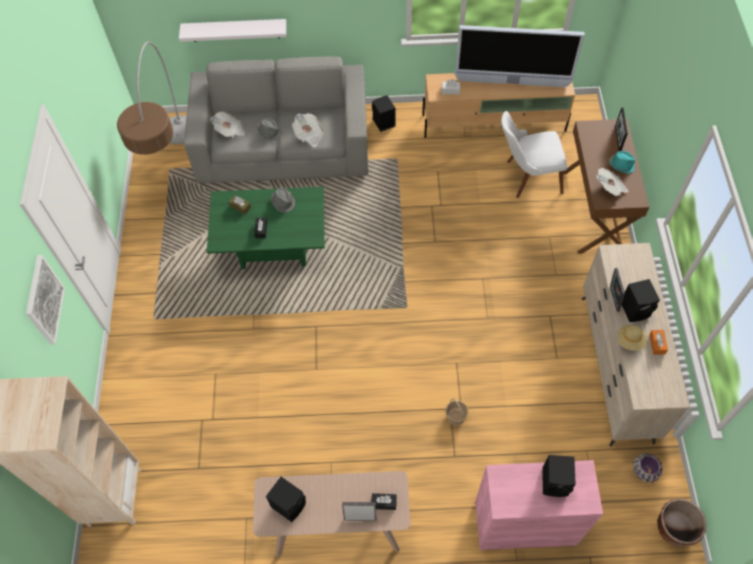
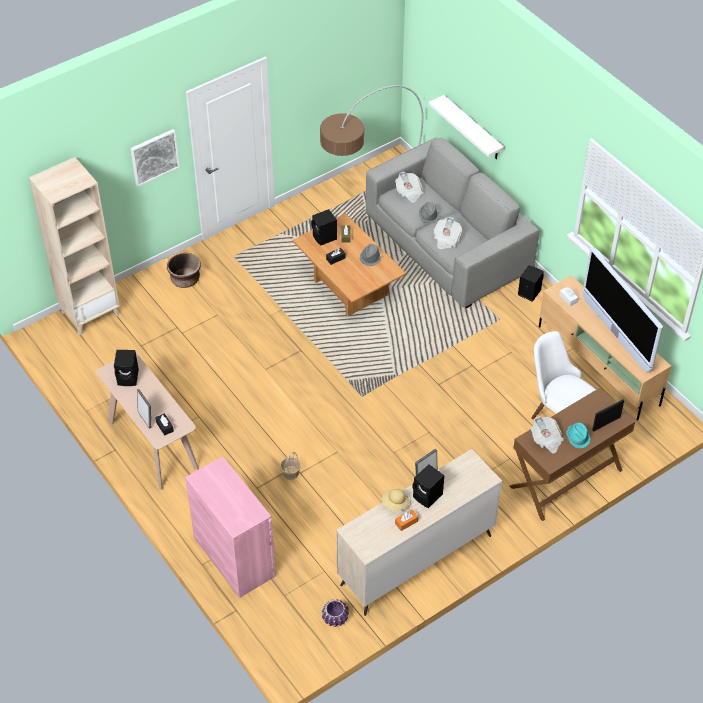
camera: 55 degrees right, 10 degrees down
(273, 247) = (348, 288): green coffee table -> brown coffee table
(556, 482) = (237, 501): black speaker -> black speaker (325, 238)
(674, 528) = (299, 658): brown planter -> brown planter (185, 279)

